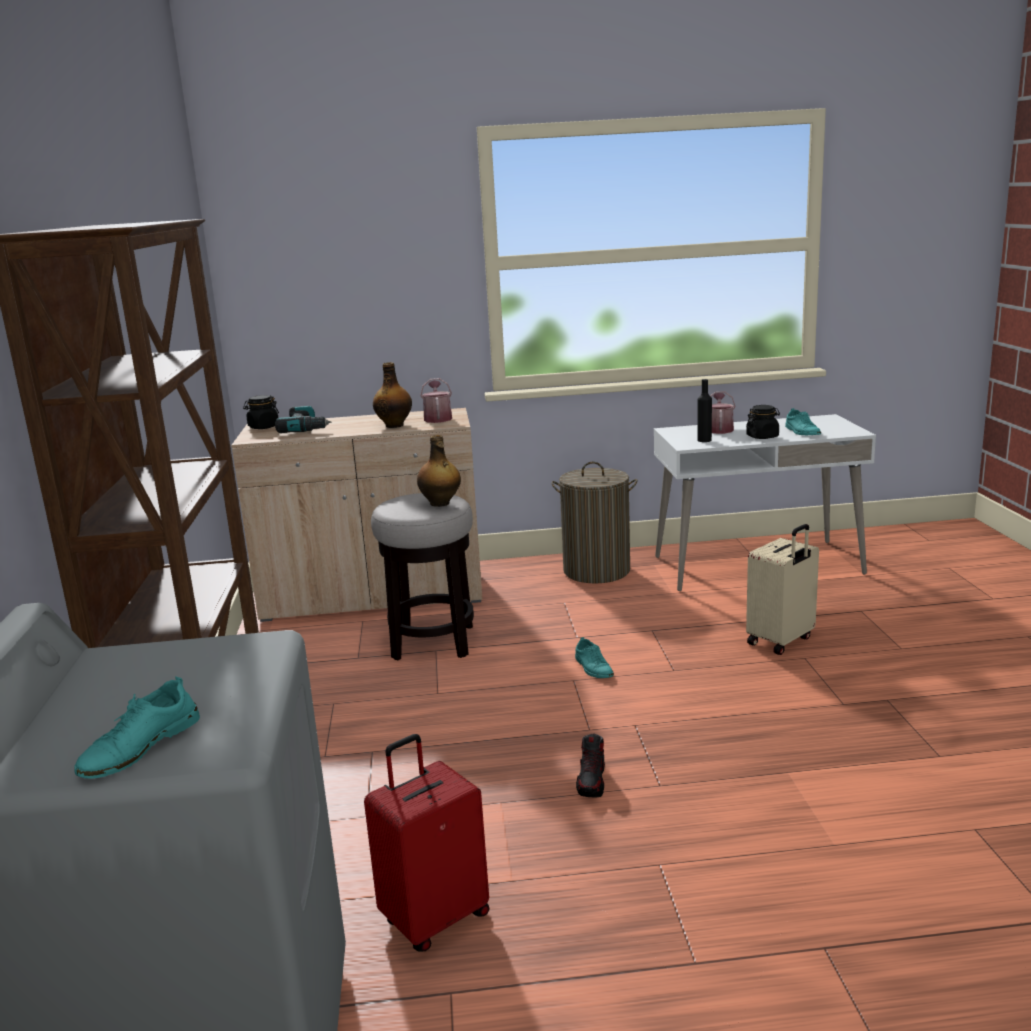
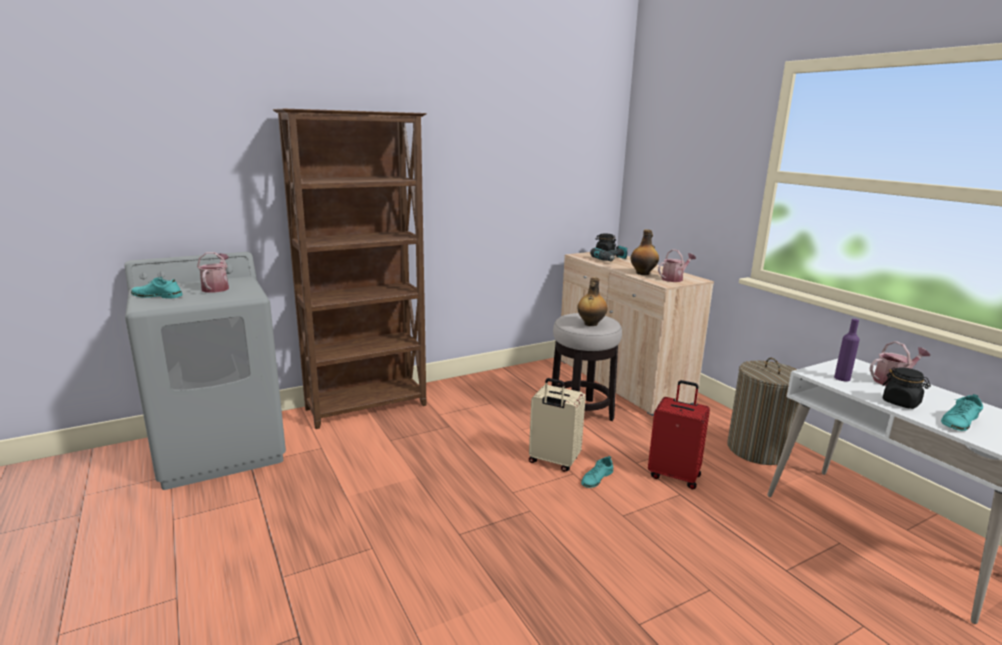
camera: 65 degrees right, 0 degrees up
(153, 679) = (217, 288): none -> watering can
(434, 918) = (312, 479): red suitcase -> red suitcase (674, 475)
(592, 781) = (452, 505): shoe -> none
(704, 440) = (842, 378): black bottle -> purple bottle
(781, 641) = (729, 570): beige suitcase -> beige suitcase (553, 461)

